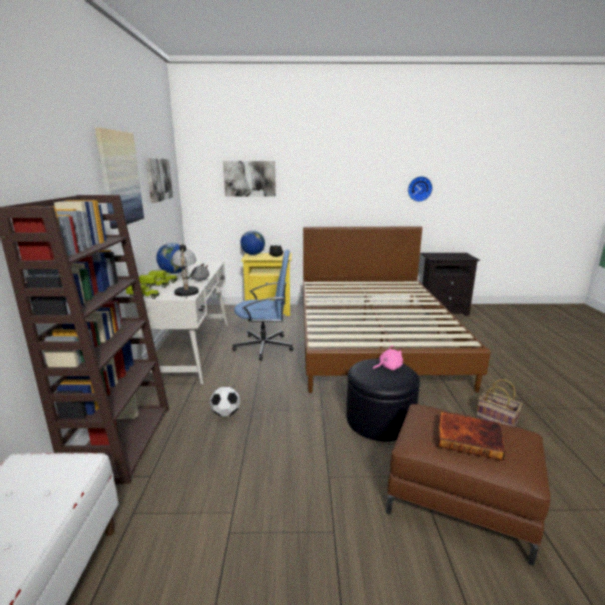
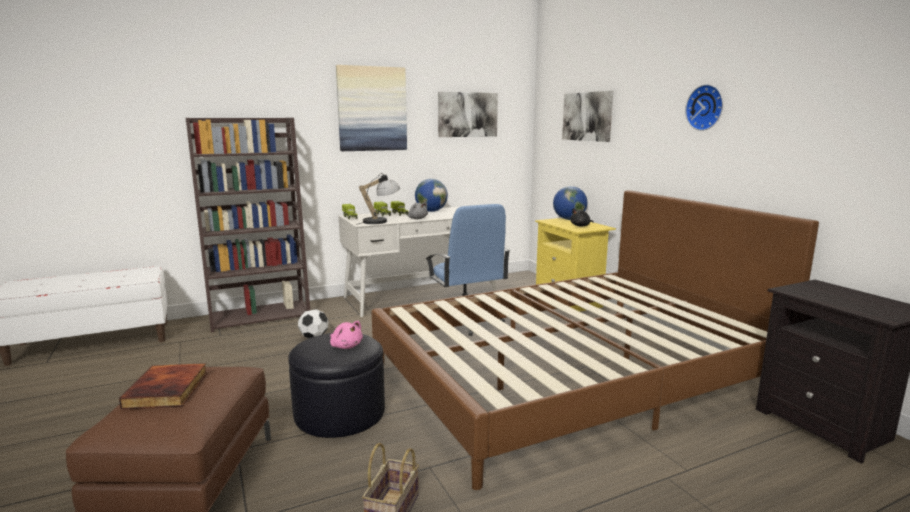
camera: 65 degrees right, 5 degrees down
(419, 189) = (830, 138): wall clock -> wall clock (706, 107)

